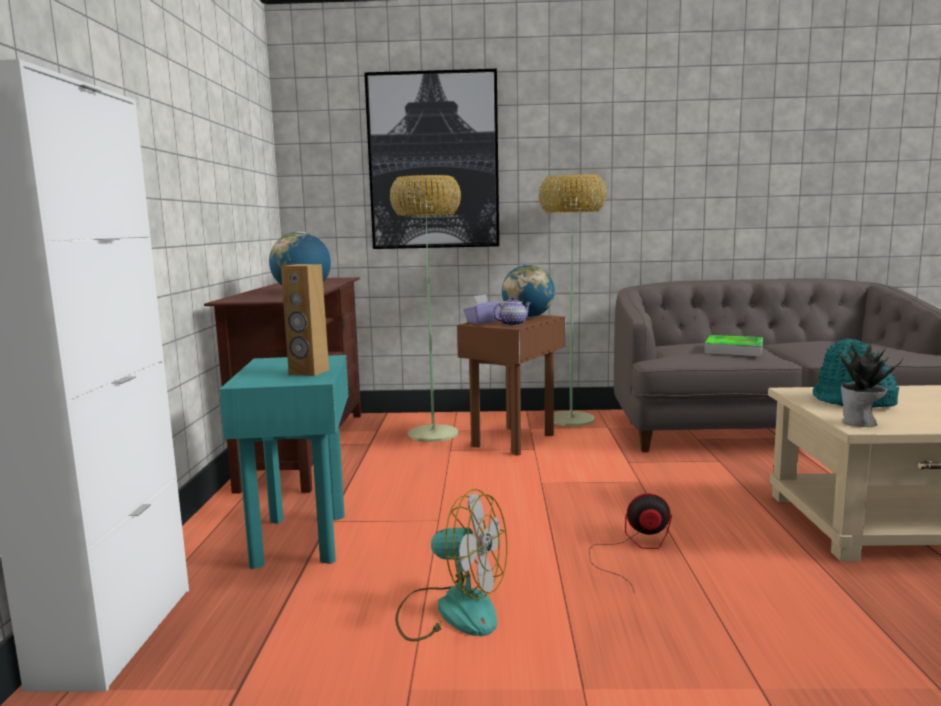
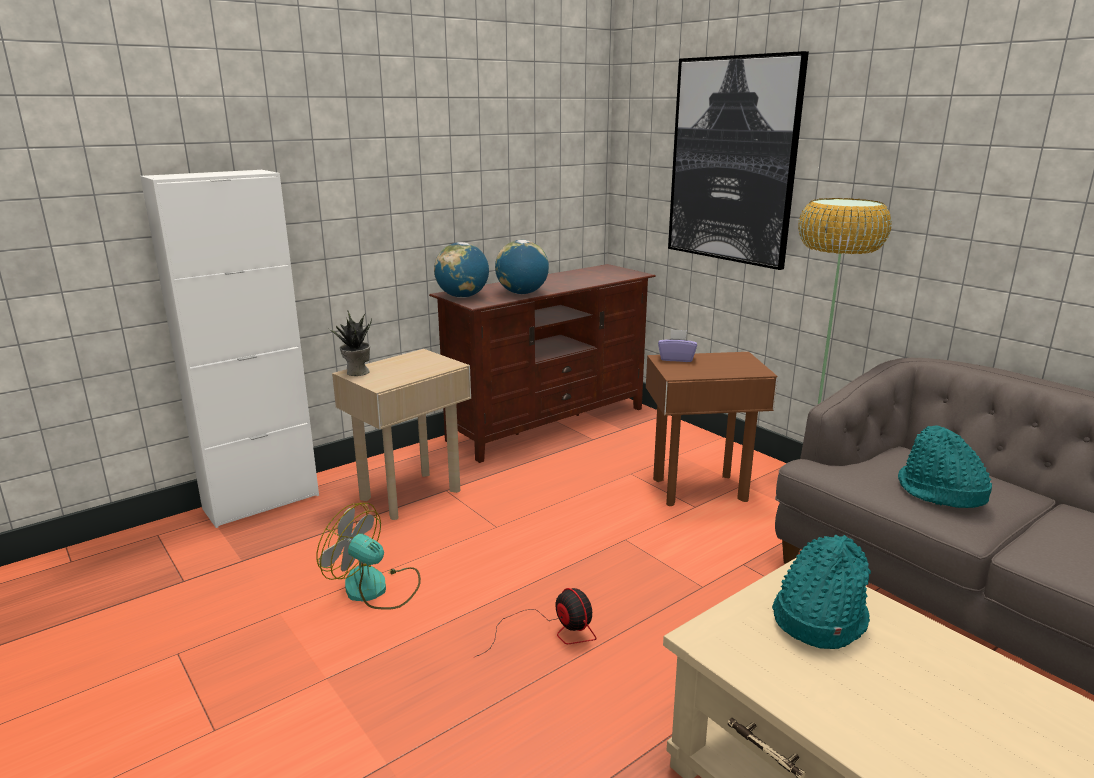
camera: 50 degrees right, 10 degrees up
(302, 539) = (411, 495): turquoise side table -> beige side table
(308, 372) = (399, 376): brown speaker -> none
(433, 433) = (654, 451): floor lamp -> none
(451, 610) = (375, 589): fan -> fan turned 135 degrees clockwise
(512, 324) = (687, 371): teapot -> none
(528, 317) = (736, 365): globe -> globe (462, 296)
(733, 350) = (939, 492): tray -> turquoise hat
(860, 423) = (719, 637): potted plant -> potted plant (357, 372)

